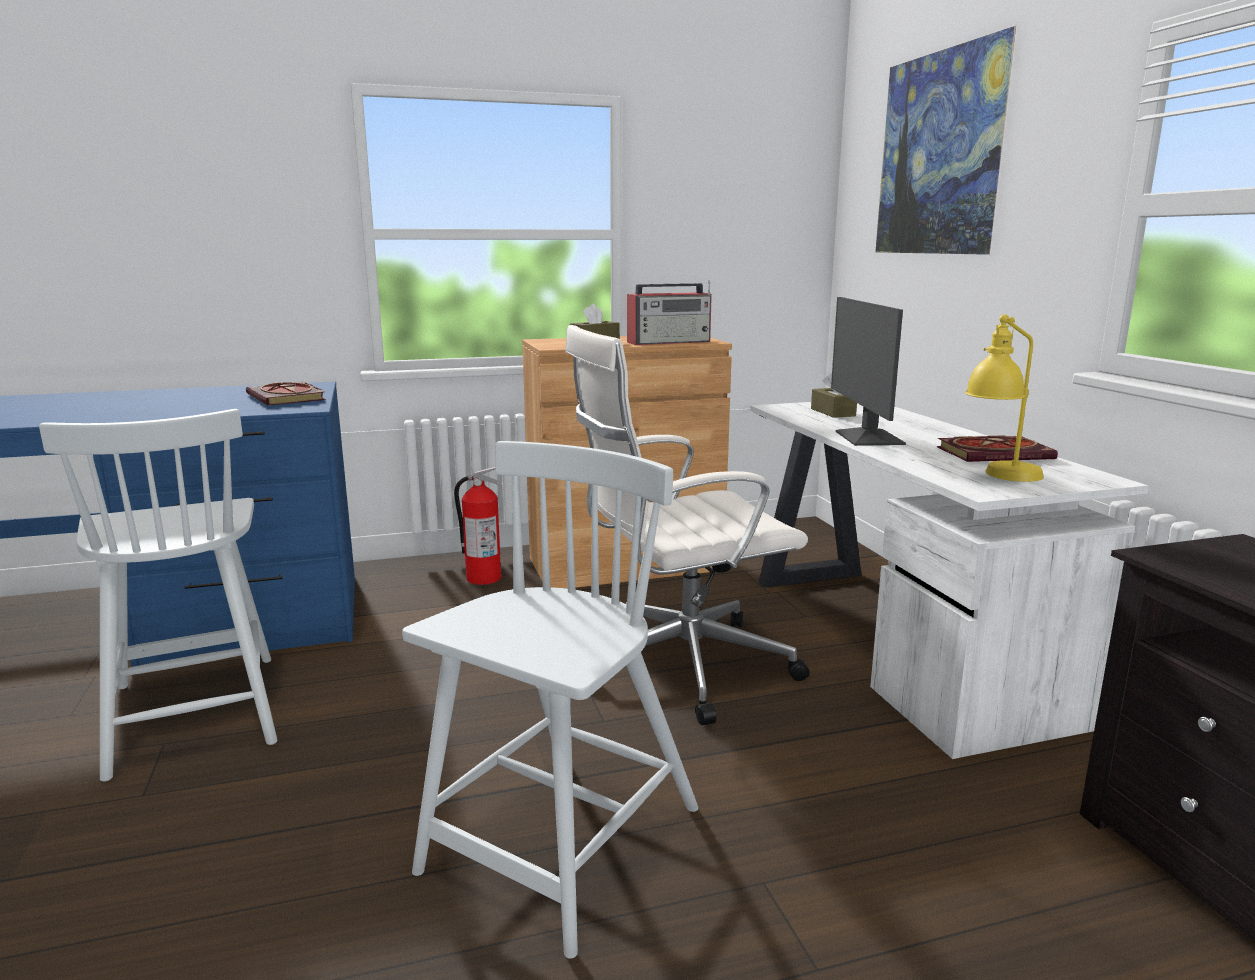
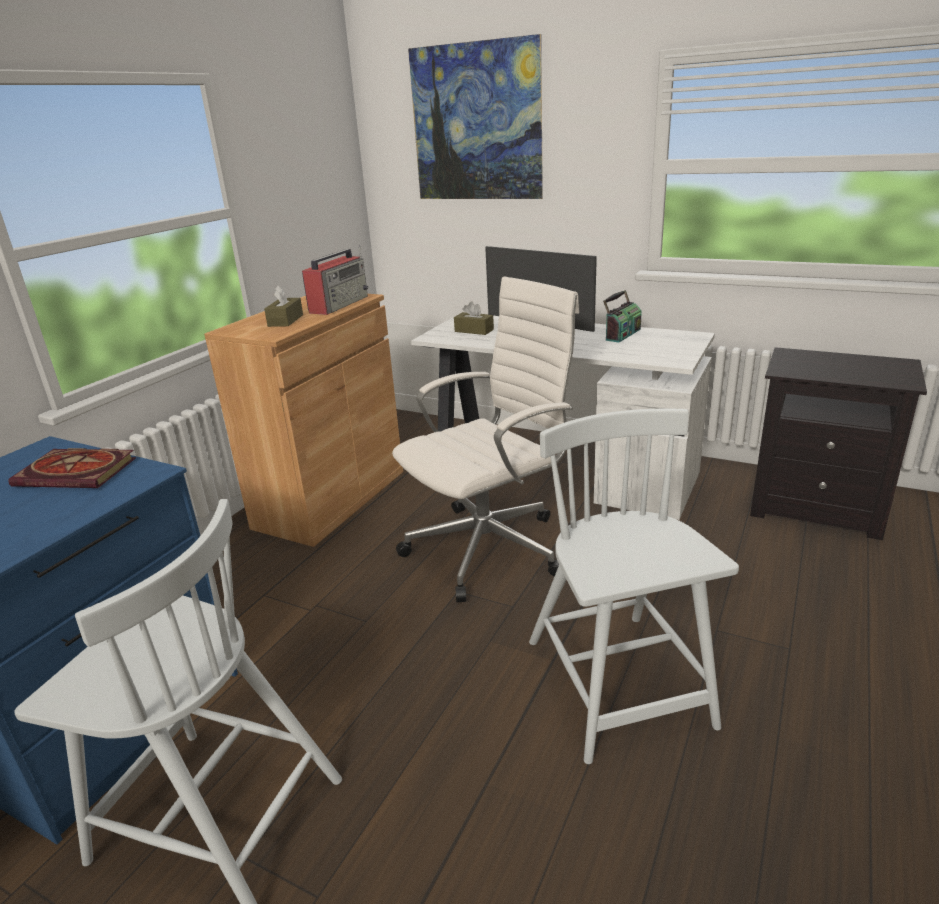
camera: 45 degrees left, 10 degrees up
(483, 578) = (243, 564): fire extinguisher -> none
(680, 666) = (490, 547): white office chair -> white office chair turned 150 degrees counterclockwise
(995, 453) = (621, 334): book -> radio
(999, 478) = (662, 350): yellow table lamp -> none

